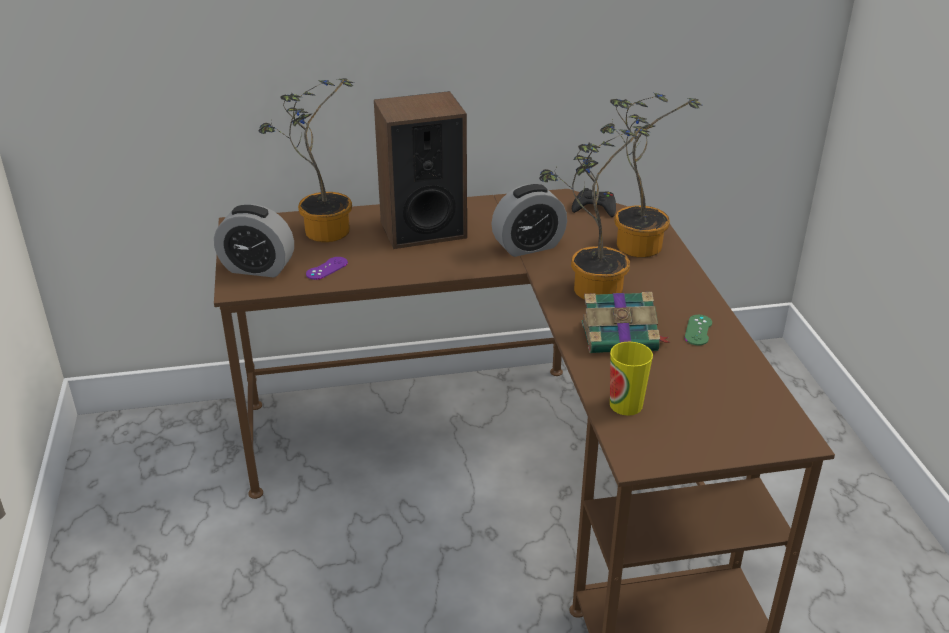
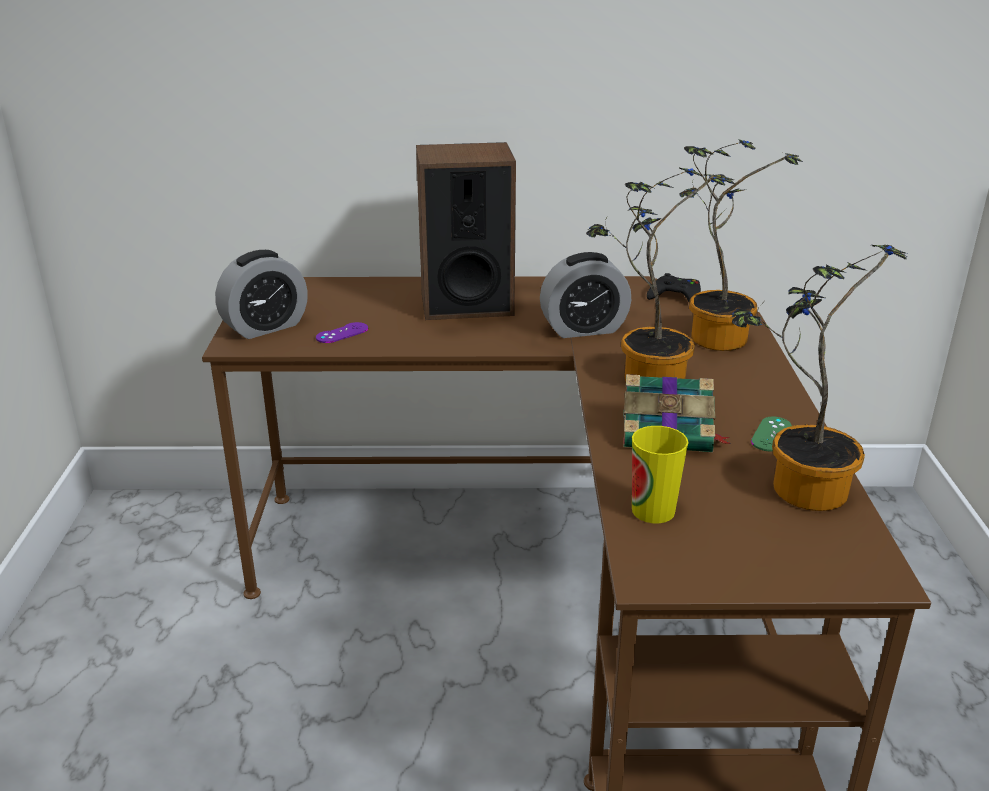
camera: 10 degrees right, 5 degrees down
(257, 268) = (265, 327): alarm clock -> alarm clock turned 60 degrees counterclockwise
(321, 230) = (351, 296): potted plant -> potted plant (798, 487)

